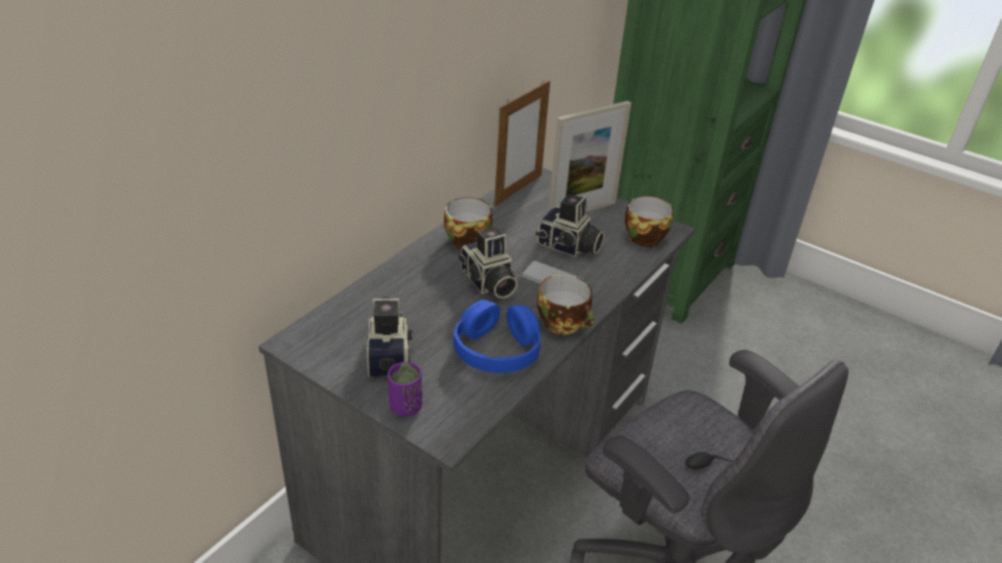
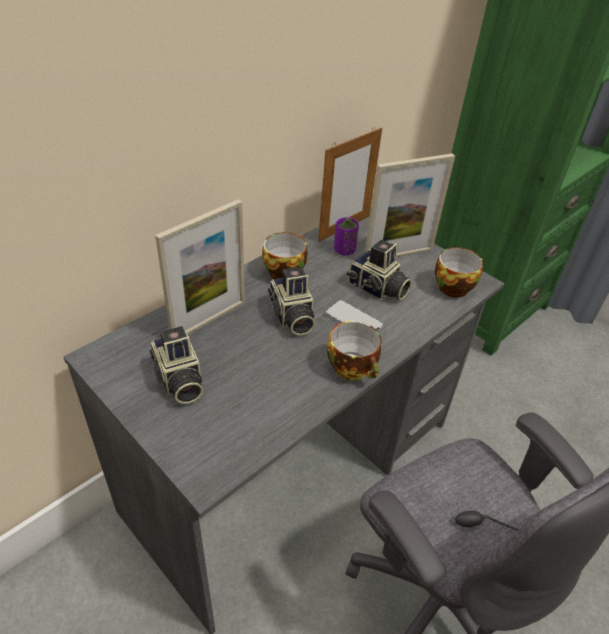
camera: 10 degrees right, 5 degrees up
(390, 355) = (178, 381): camera -> camera turned 150 degrees clockwise
(402, 295) = (209, 320): none -> picture frame
(405, 407) = (176, 438): purple cup -> purple cup (344, 250)
(497, 349) = (281, 387): blue headphones -> none

